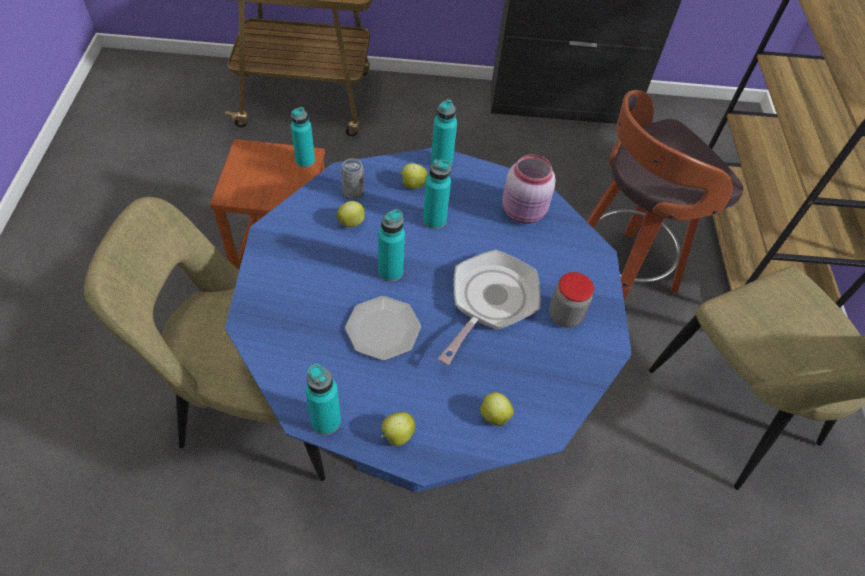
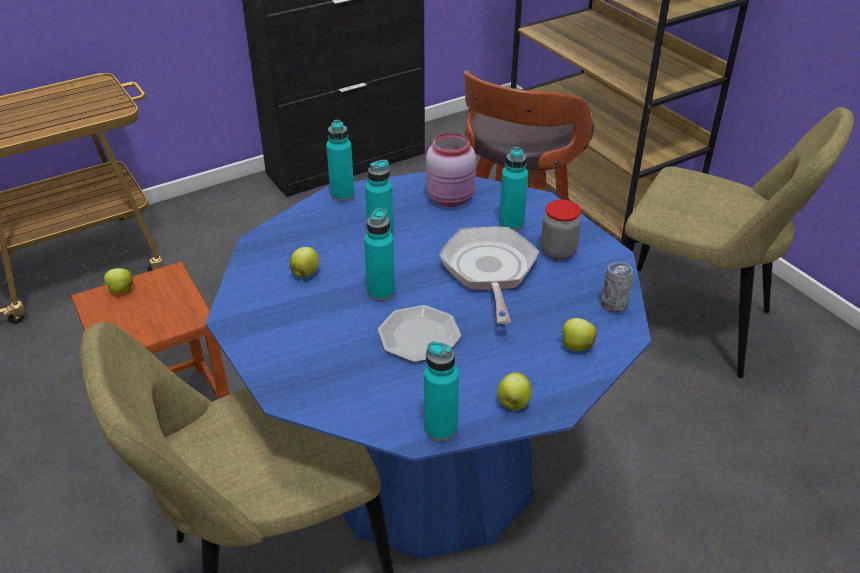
camera: 30 degrees left, 15 degrees down
(305, 161) = (171, 279): turquoise bottle -> turquoise bottle (511, 223)
(353, 192) = (283, 251): can -> can (614, 305)
(412, 184) = (333, 221): apple -> apple (120, 291)

